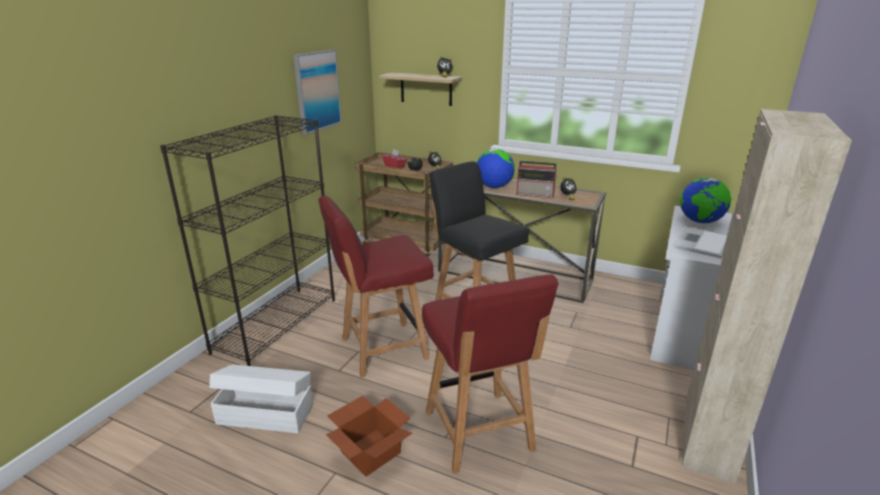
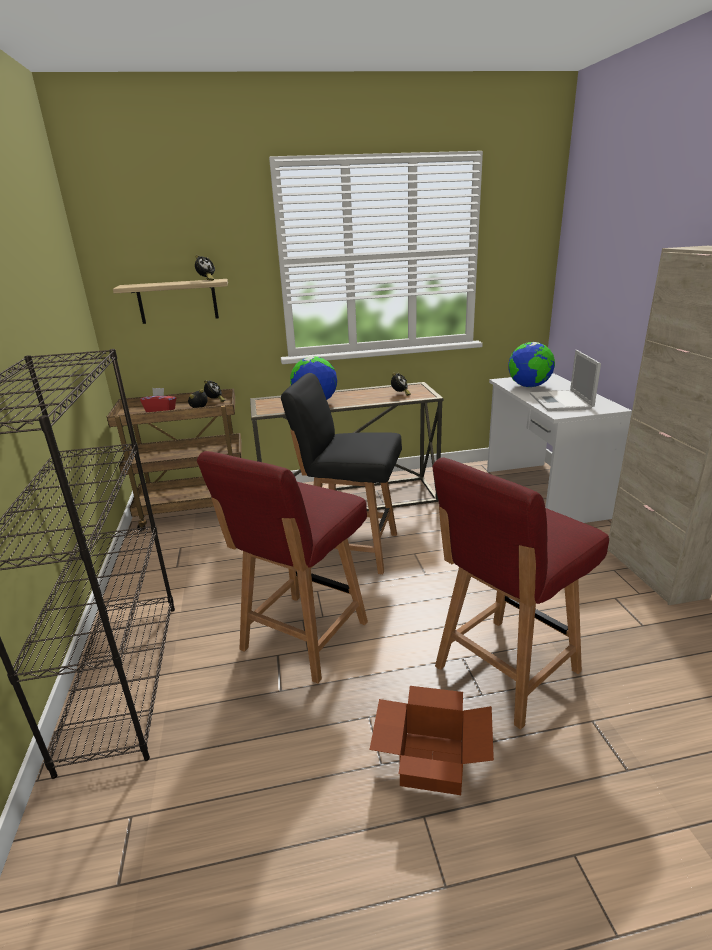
camera: 35 degrees left, 0 degrees up
(265, 413) = (246, 805): white storage box -> none
(317, 91) = (48, 316): picture -> none
(479, 432) = (504, 670): red chair -> red chair turned 105 degrees clockwise
(536, 194) = (368, 399): radio -> none

